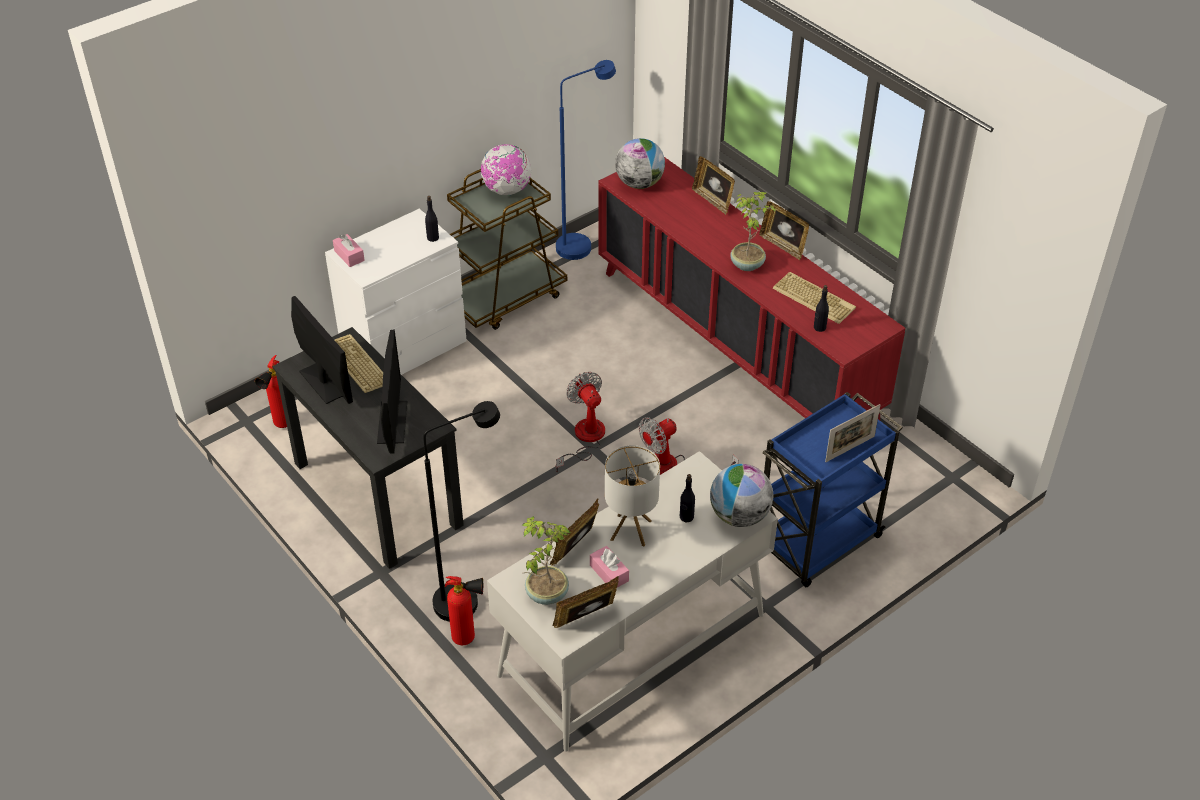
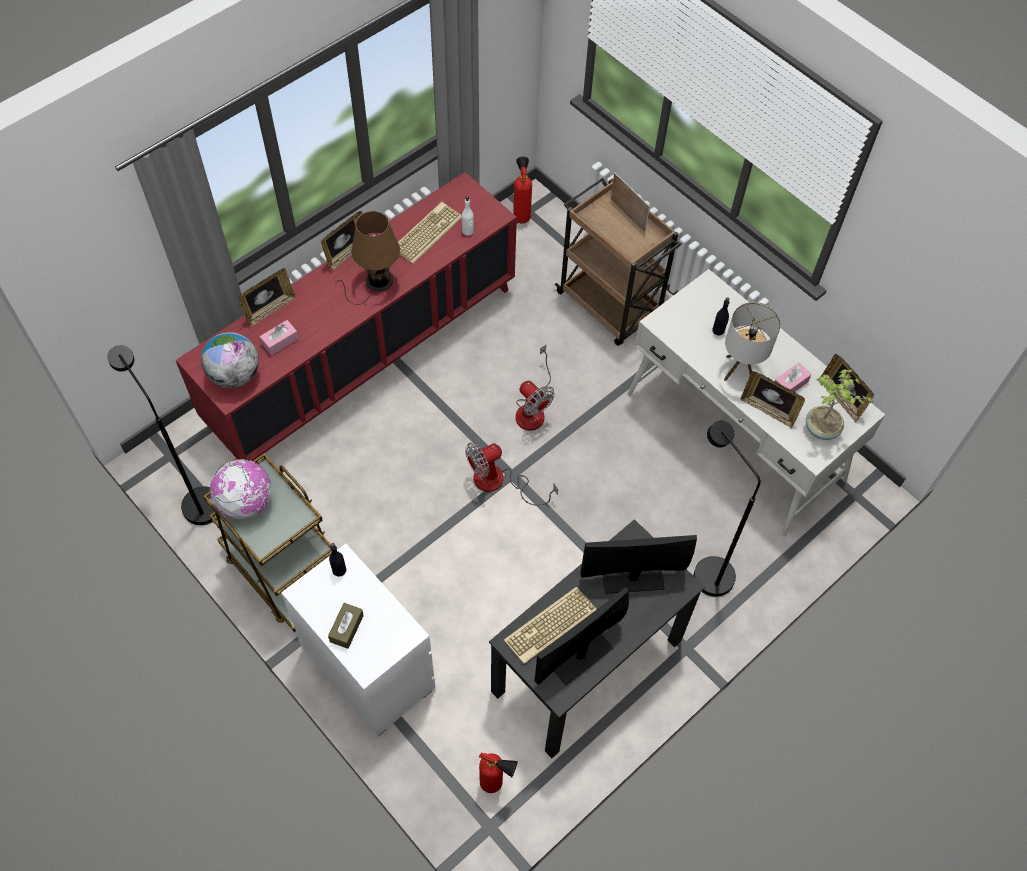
camera: 95 degrees left, 15 degrees up
(349, 256) = (371, 659): pink tissue box -> pink tissue box (280, 341)
(379, 242) = (346, 628): none -> brown tissue box
(469, 638) = (749, 562): fire extinguisher -> fire extinguisher (521, 215)
(581, 244) = (195, 499): blue floor lamp -> black floor lamp
(739, 516) = (710, 294): globe -> none
(747, 264) = (376, 282): potted plant -> brown table lamp
(816, 543) = (610, 306): blue cart -> brown cart
(819, 327) = (468, 231): black bottle -> white bottle

